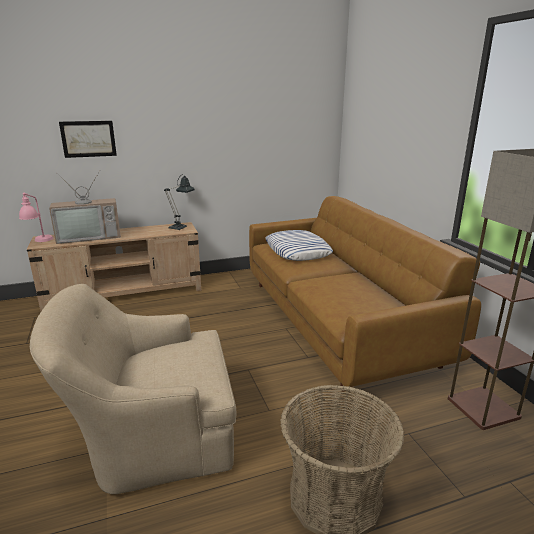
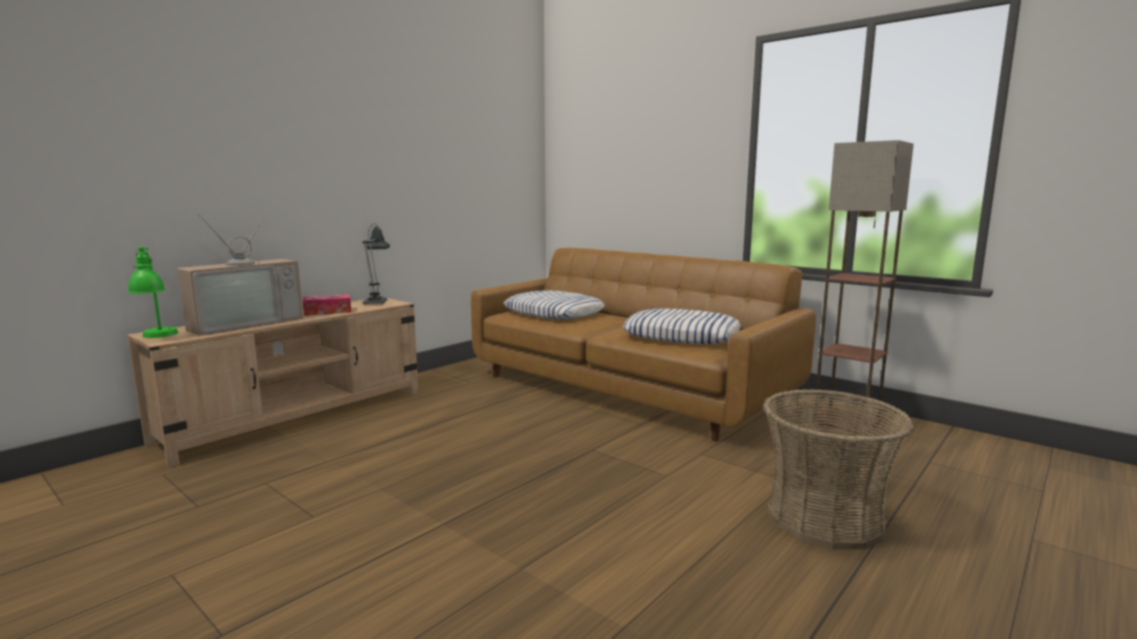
camera: 30 degrees left, 10 degrees down
(39, 241) = (158, 337): pink table lamp -> green table lamp
(88, 139) = (231, 166): picture -> none
(141, 233) = (327, 312): none -> tissue box
(151, 435) = (563, 538): beige armchair -> none
(352, 297) = (682, 336): none -> pillow

